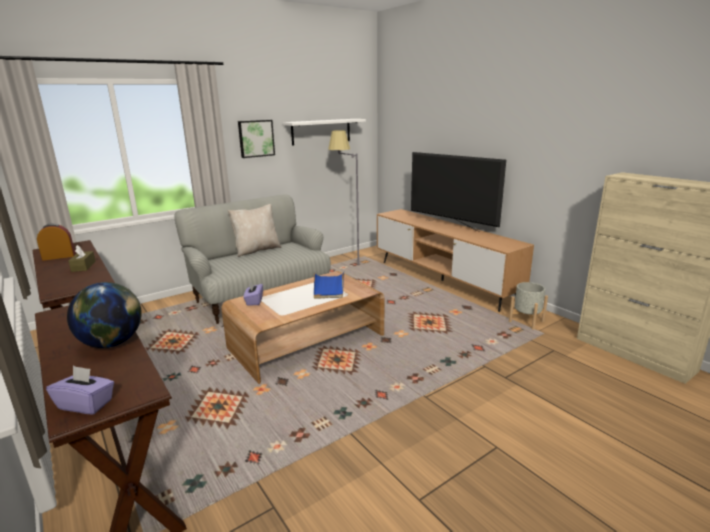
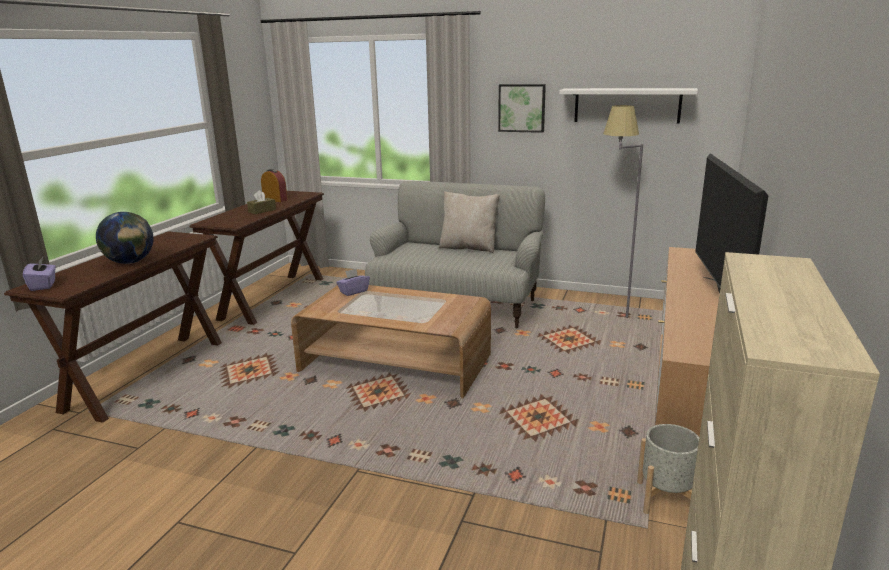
camera: 55 degrees right, 0 degrees up
(329, 287) = (430, 308): blue tray -> none

